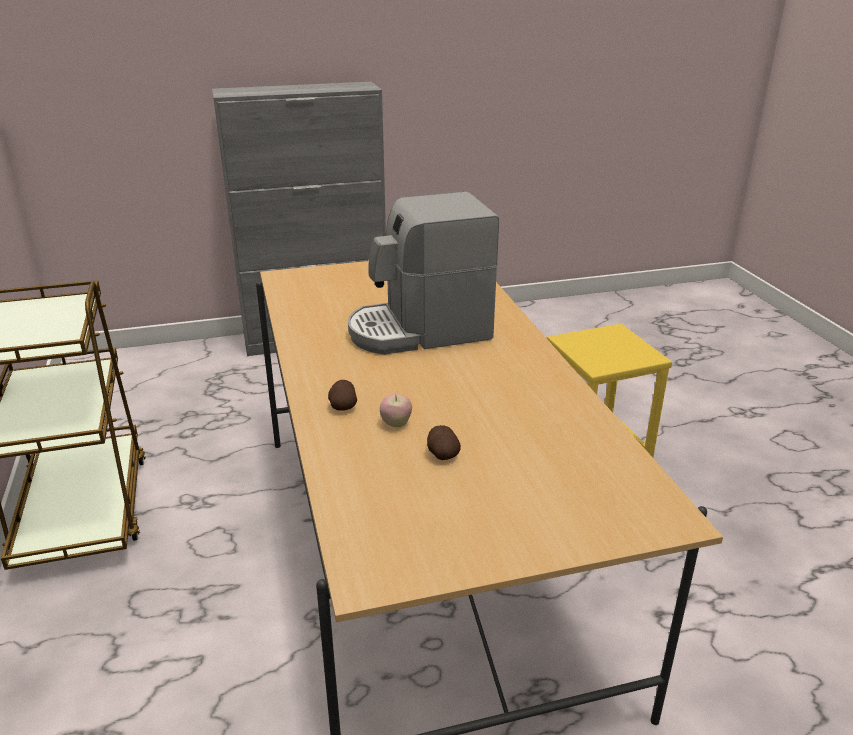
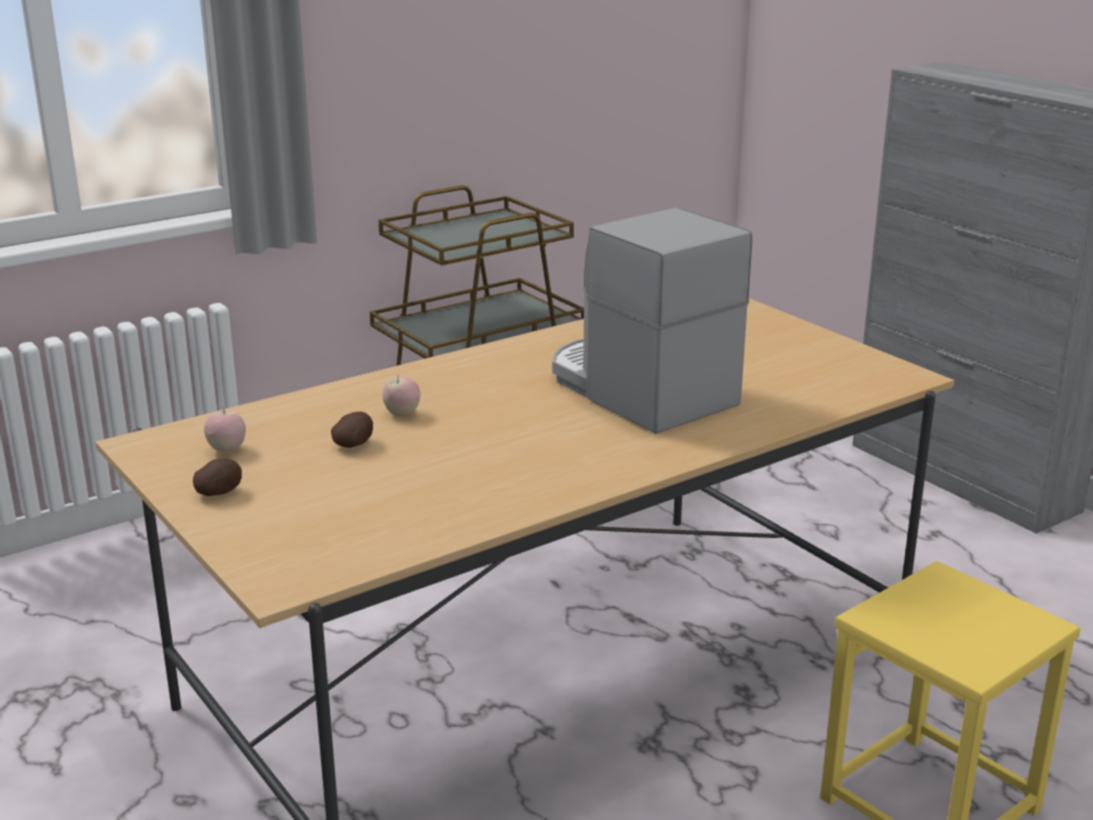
camera: 70 degrees right, 5 degrees down
(343, 406) = (423, 384): potato -> potato (219, 493)
(413, 523) = (227, 450): none -> apple

